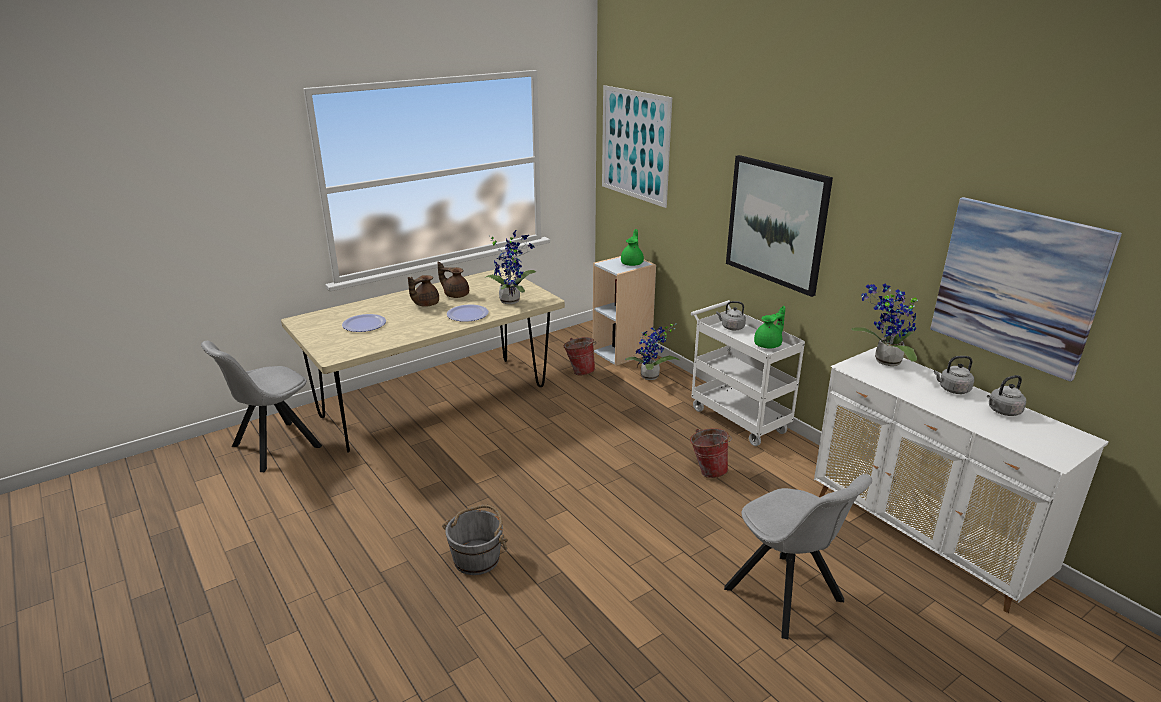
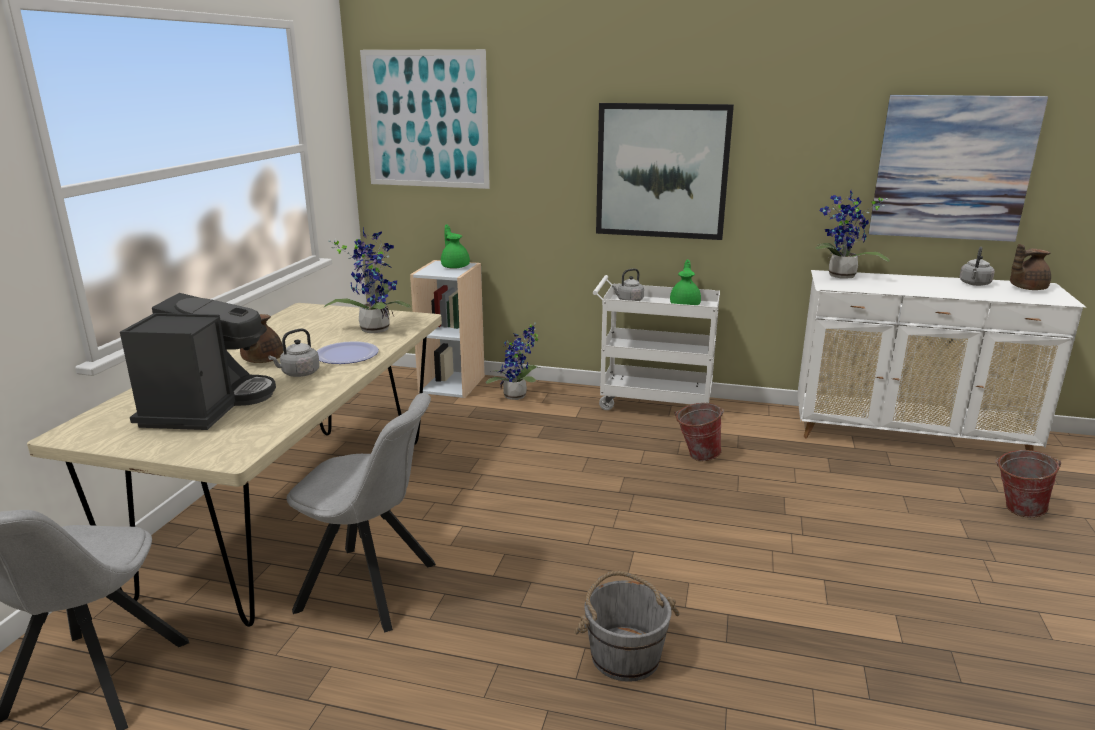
camera: 40 degrees left, 5 degrees down
(364, 324) = (207, 405): plate -> coffee machine
(455, 295) = (287, 341): brown teapot -> brown teapot (1026, 288)
(580, 371) = (434, 415): bucket -> bucket (1016, 510)
(786, 596) = (915, 526): grey chair -> grey chair (371, 587)
(952, 389) = (919, 281): grey kettle -> grey kettle (299, 374)

